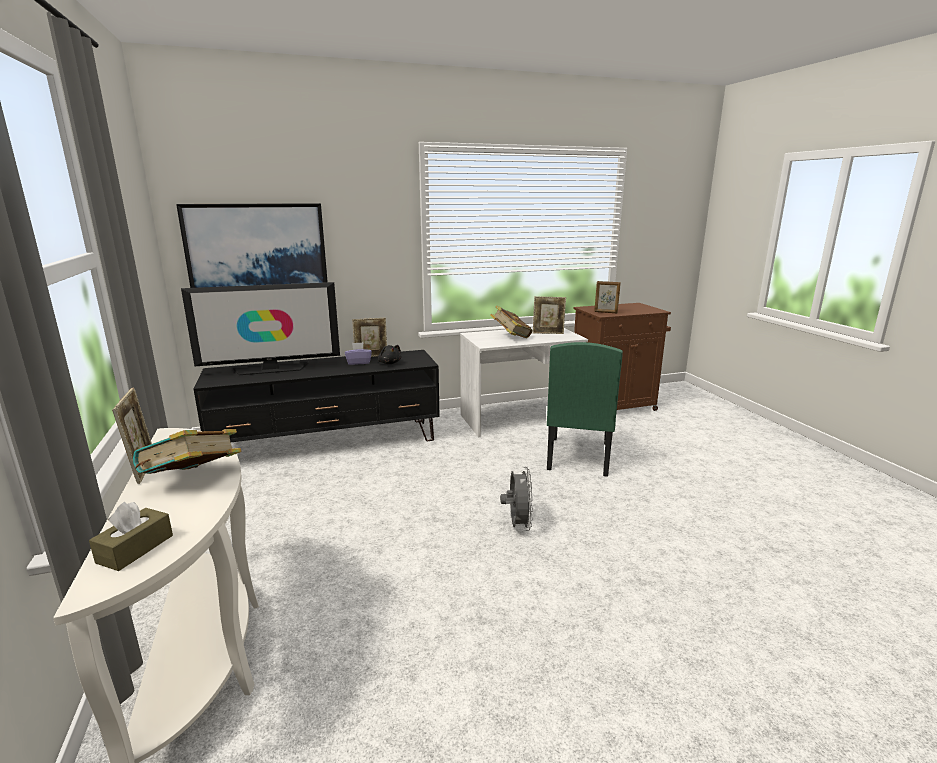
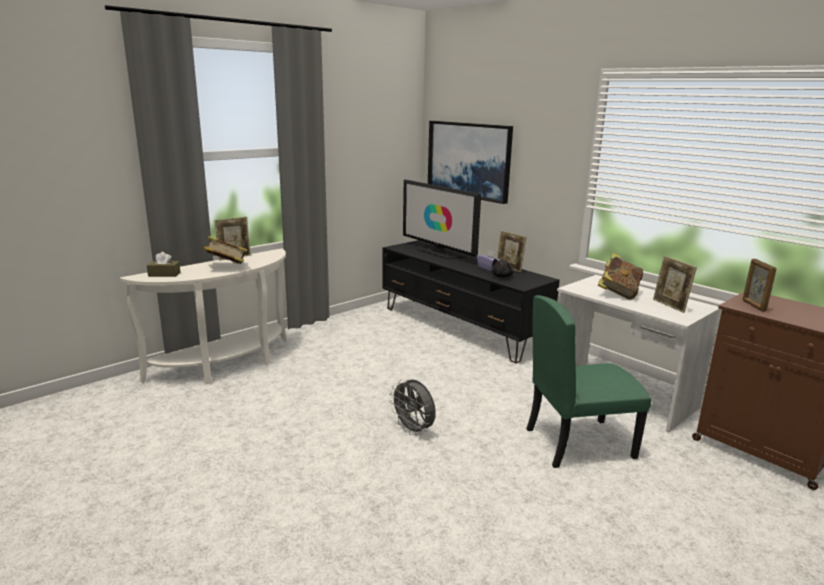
camera: 65 degrees right, 0 degrees up
(517, 525) = (413, 430): grey fan -> grey fan turned 75 degrees clockwise

